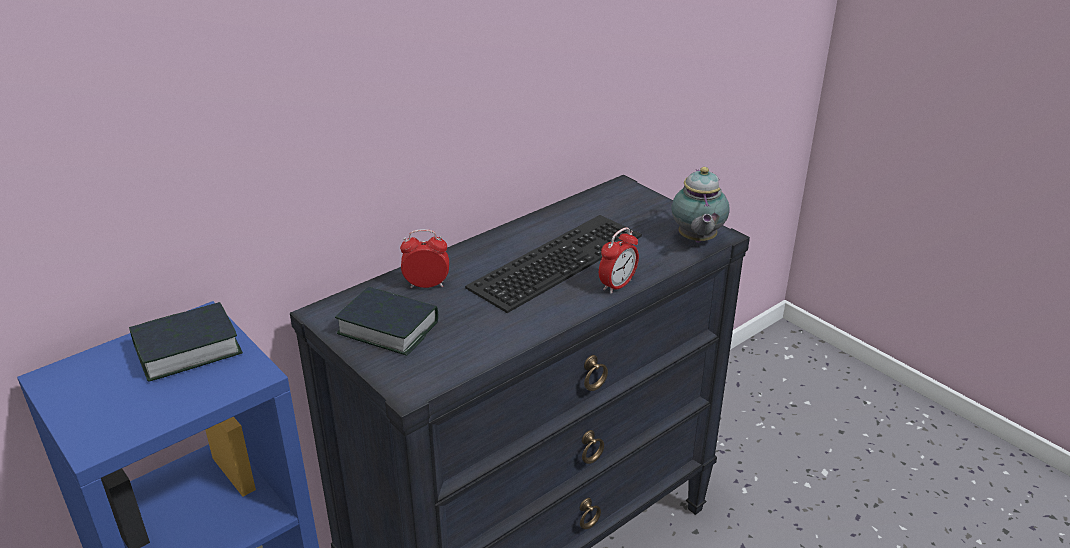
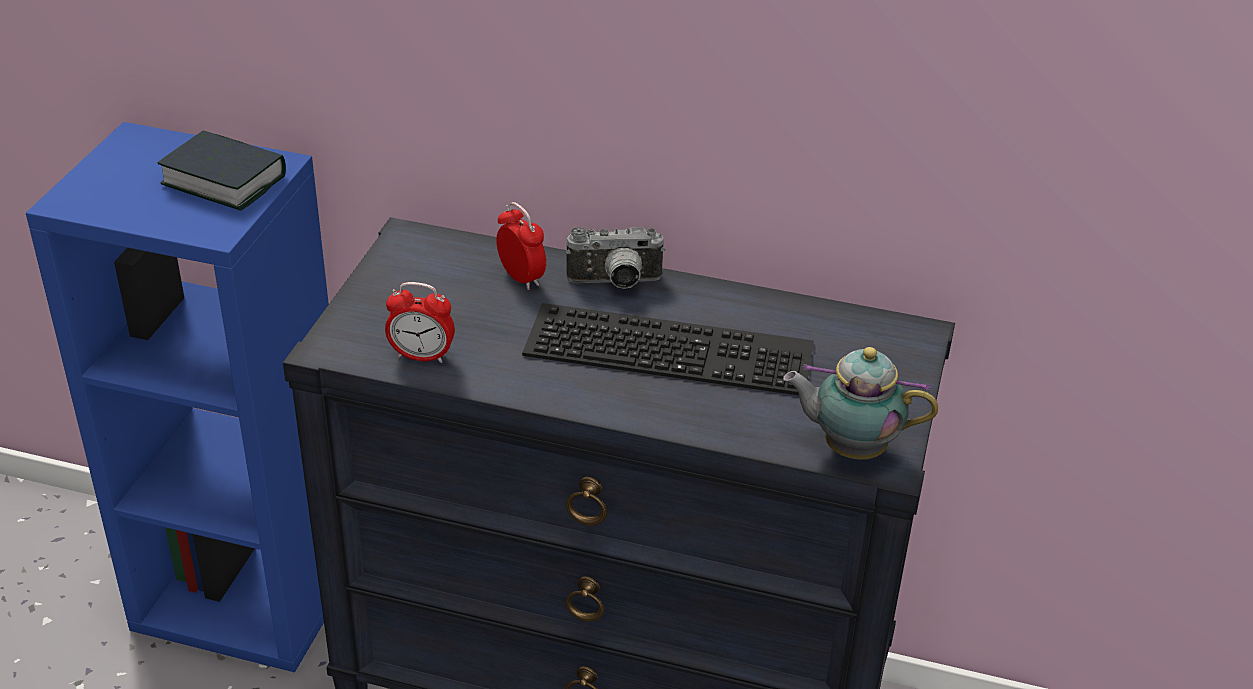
camera: 55 degrees right, 5 degrees up
(388, 328) = (418, 288): book -> none
(473, 255) = (615, 284): none -> camera
(617, 285) = (665, 417): alarm clock -> alarm clock (422, 356)
(696, 240) = (850, 448): teapot -> teapot turned 45 degrees clockwise

